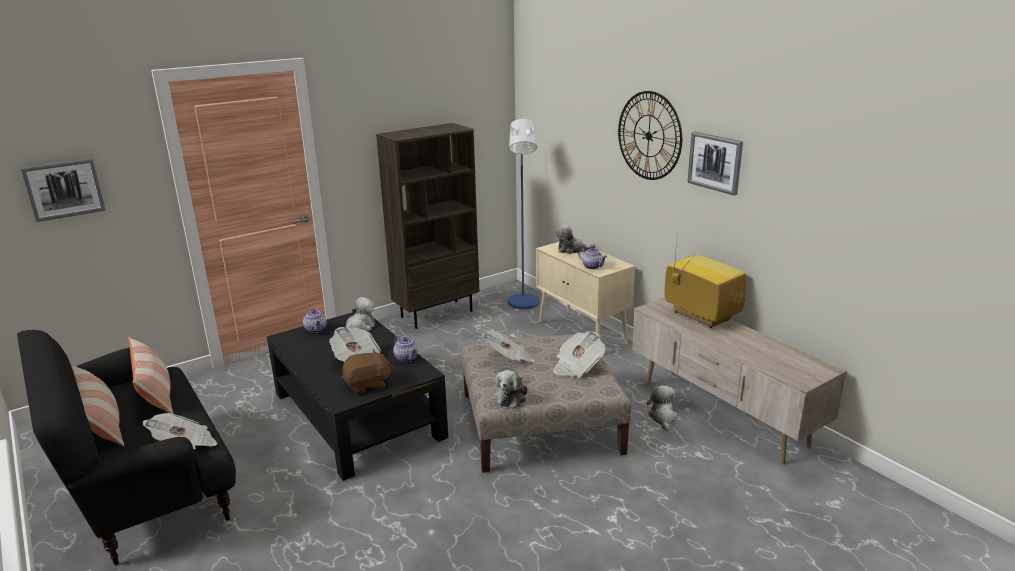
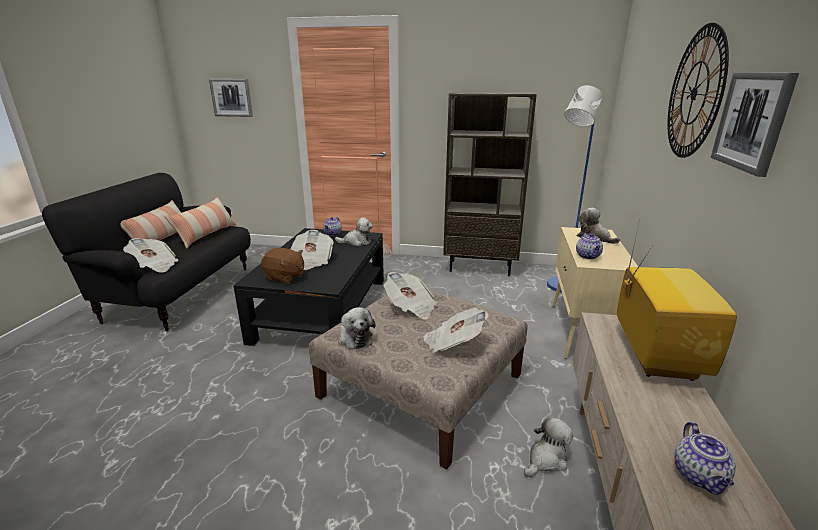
camera: 45 degrees right, 0 degrees up
(407, 358) = (340, 272): teapot -> teapot (700, 477)
(511, 397) = (354, 337): plush toy -> plush toy turned 90 degrees counterclockwise

